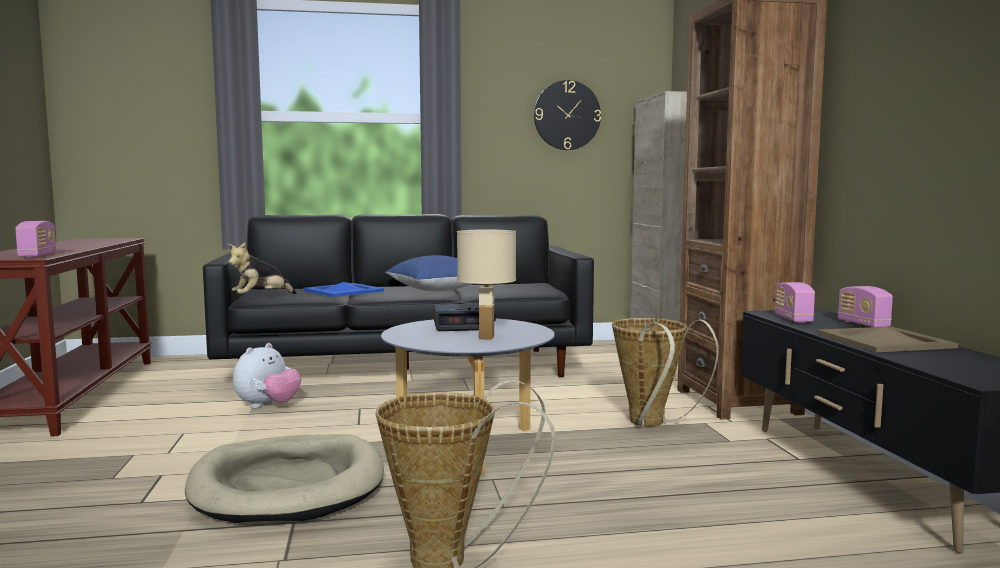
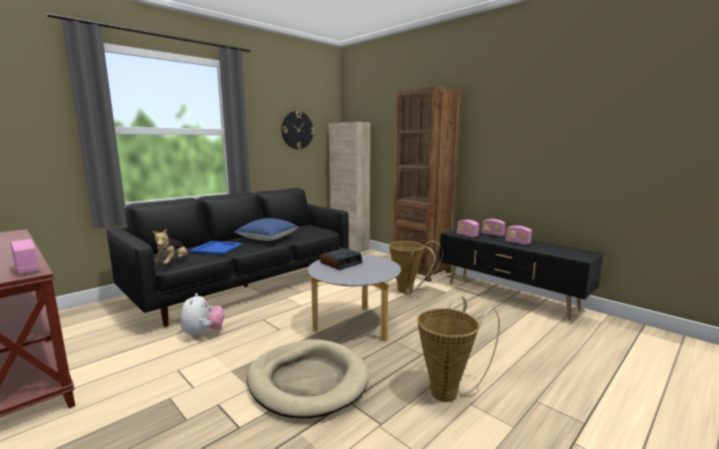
camera: 35 degrees left, 5 degrees up
(486, 337) = (370, 269): beige table lamp -> none
(885, 340) = (517, 243): beige tray -> radio

